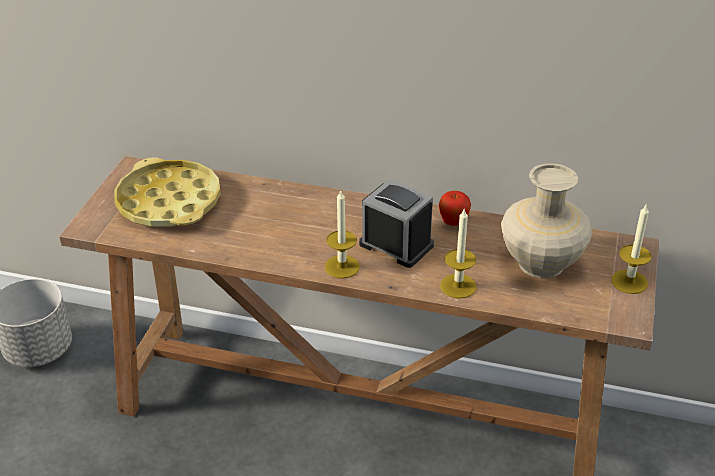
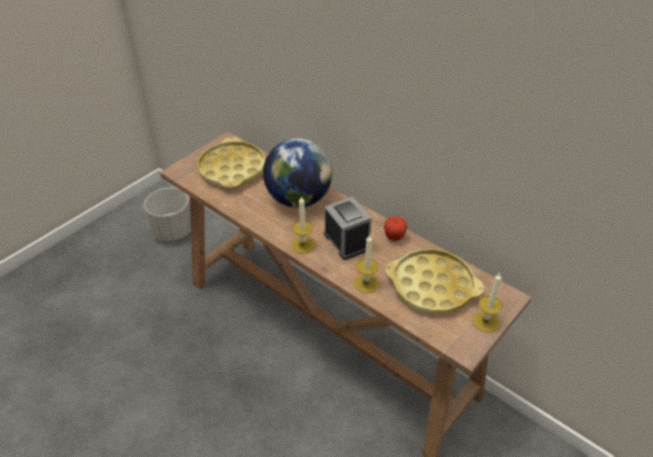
camera: 25 degrees right, 5 degrees up
(293, 213) = (298, 199): none -> globe
(540, 263) = (432, 286): beige vase -> yellow tray

